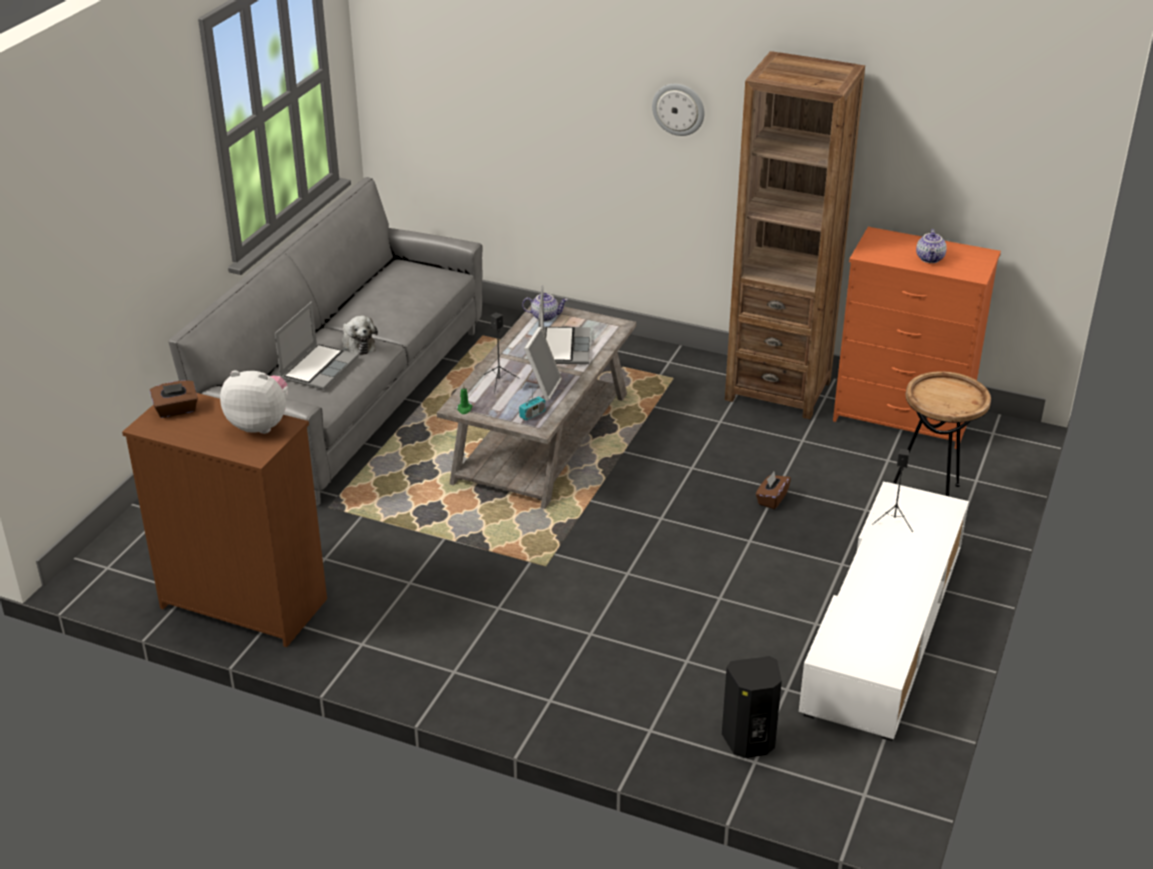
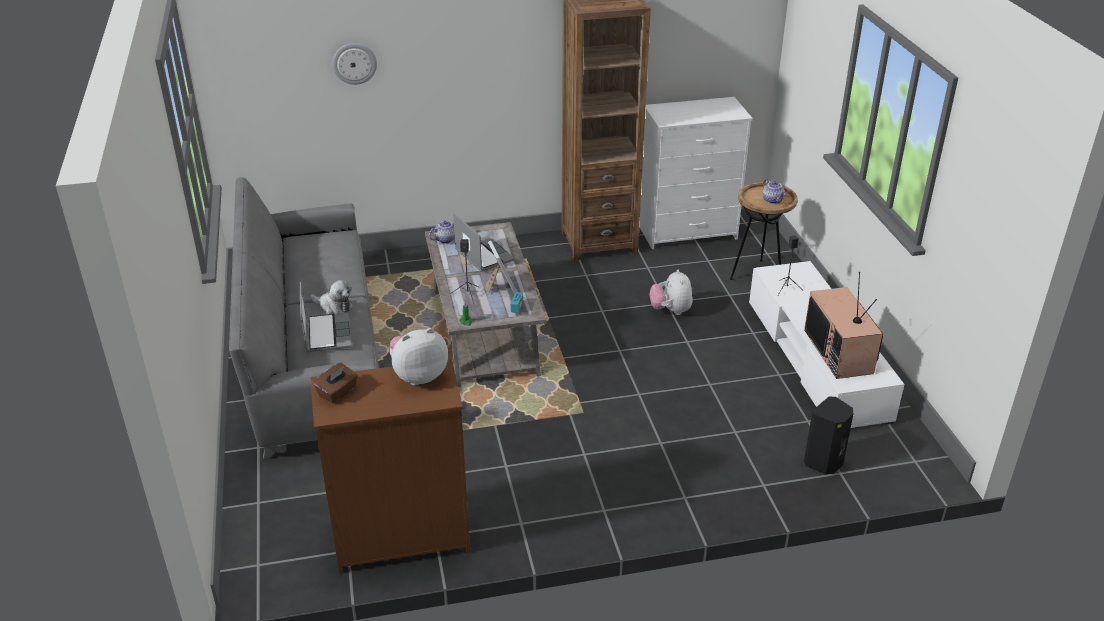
camera: 35 degrees left, 0 degrees up
(678, 109) = (492, 54): wall clock -> wall clock (354, 63)
(771, 499) = (670, 310): brown tissue box -> plush toy
(866, 619) = (840, 352): none -> television
(903, 418) = (688, 232): orange dresser -> white dresser
(930, 259) = (703, 113): teapot -> teapot (773, 200)

